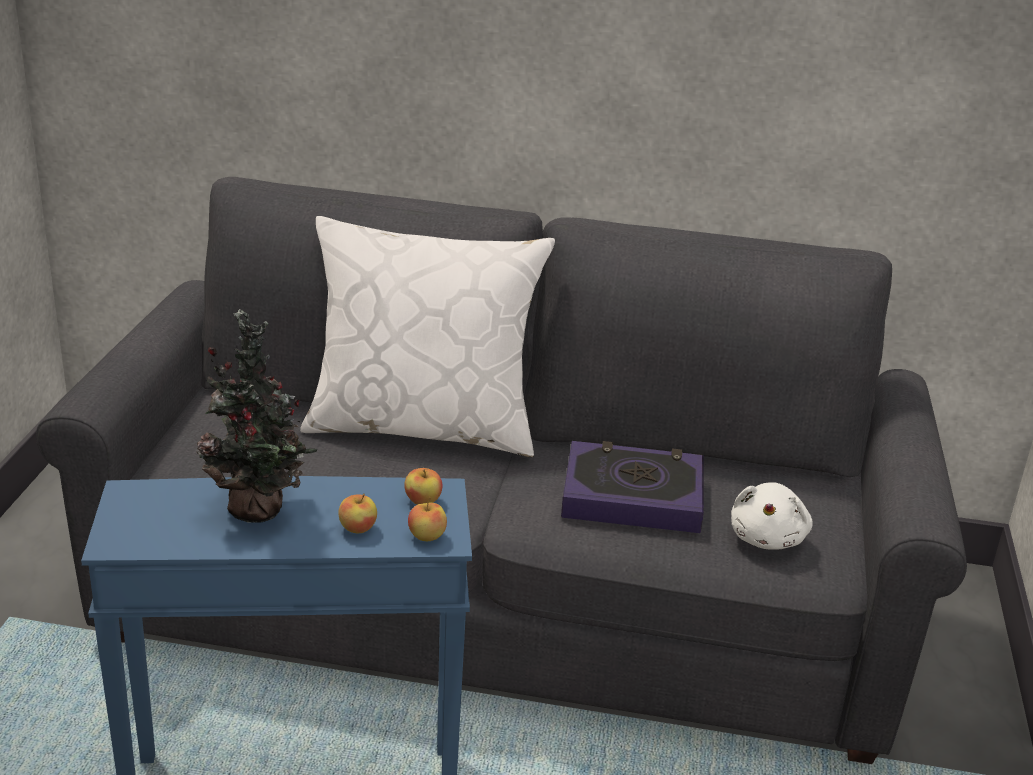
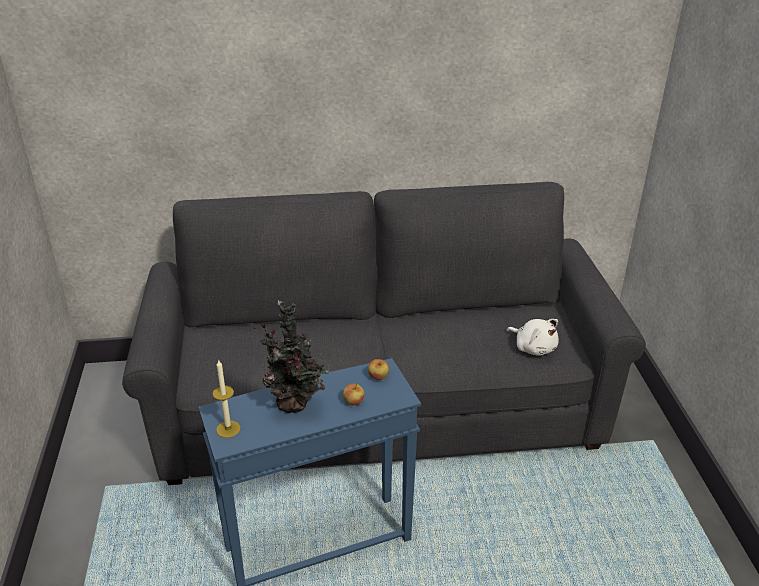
camera: 15 degrees left, 5 degrees up
(131, 522) = (228, 429): none -> candle
(423, 425) = (325, 322): white pillow -> none
(427, 536) = (392, 397): apple -> none
(632, 496) = (456, 340): book -> none
(768, 538) = (533, 347): white plush toy -> white plush toy turned 45 degrees counterclockwise

